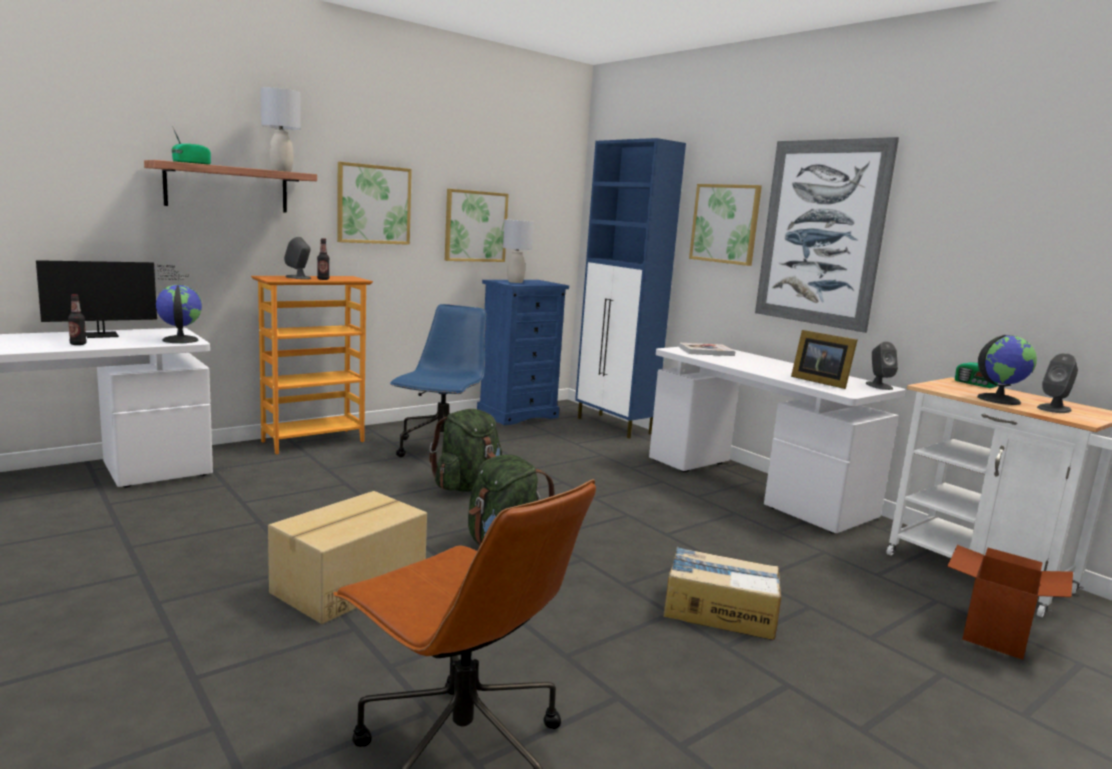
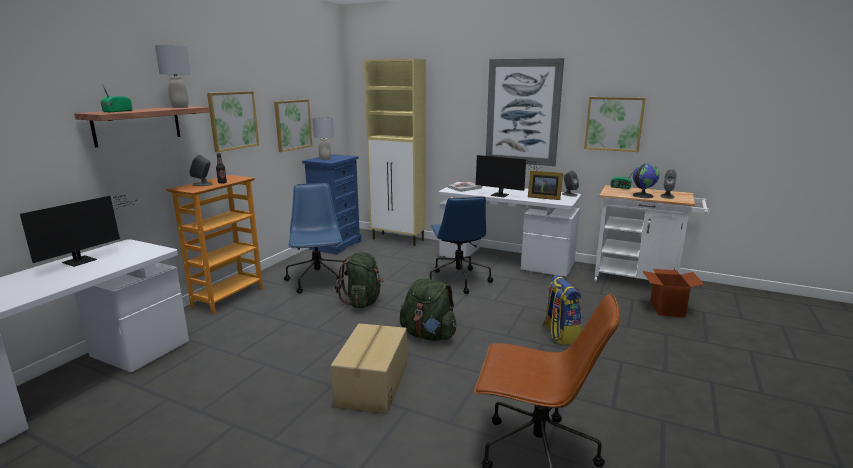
camera: 25 degrees left, 5 degrees up
(78, 344) = (80, 274): bottle -> none
(179, 340) = (150, 251): globe -> none
(614, 426) = (398, 239): blue cabinet -> beige cabinet
(640, 494) = (458, 280): none -> blue office chair
(719, 610) = (559, 334): cardboard box -> backpack
(725, 223) = (458, 109): picture -> picture (613, 124)
(750, 368) = (502, 195): none -> monitor

